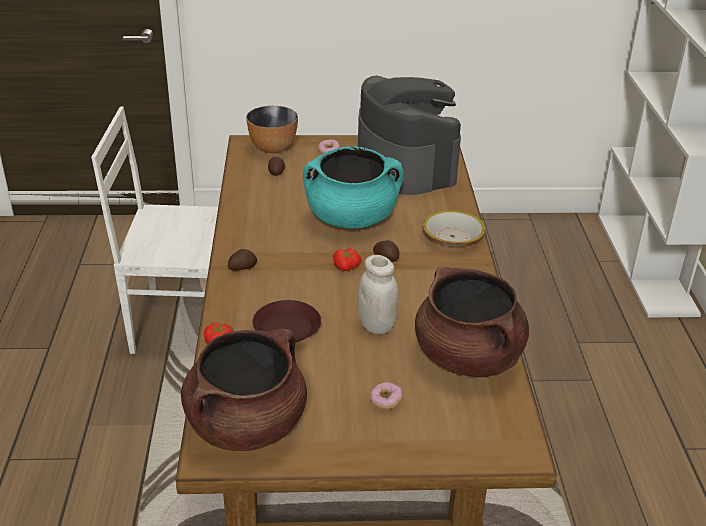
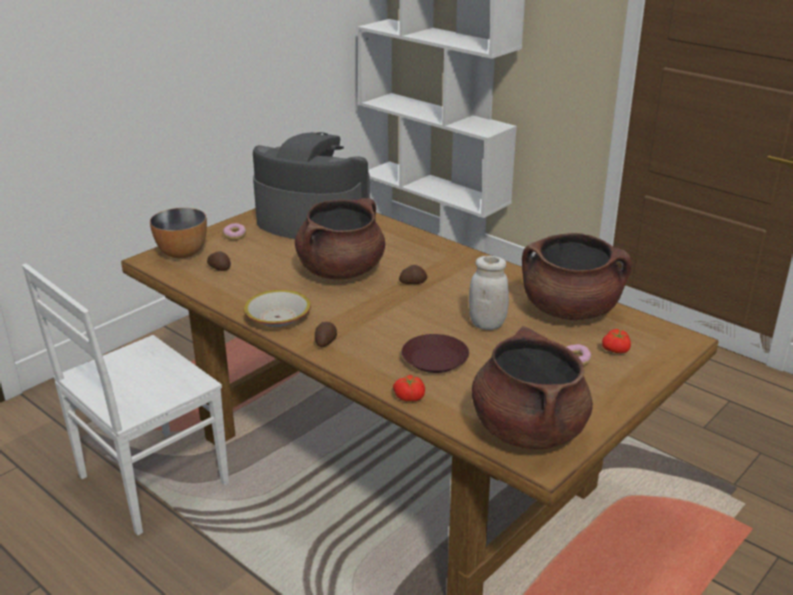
camera: 45 degrees left, 5 degrees down
(346, 267) = (399, 302): tomato -> tomato (616, 350)
(351, 218) = (341, 271): turquoise cooking pot -> brown cooking pot
(452, 237) = (429, 249): bowl -> bowl (277, 318)

